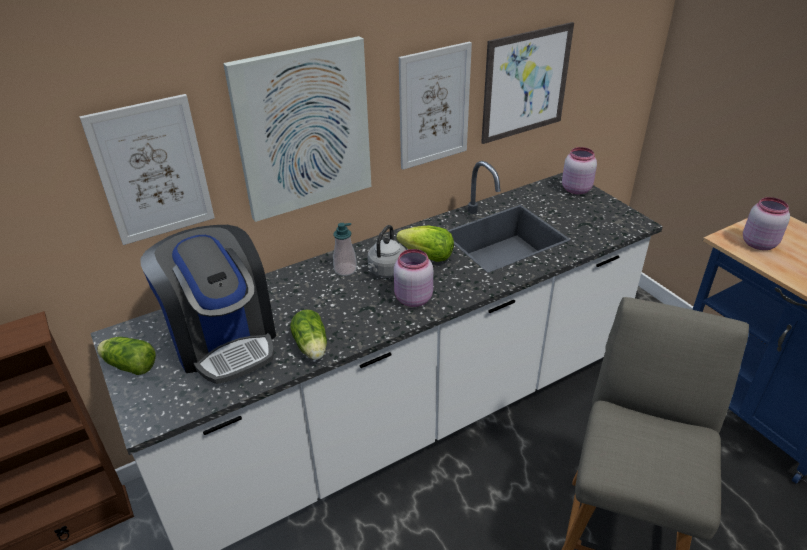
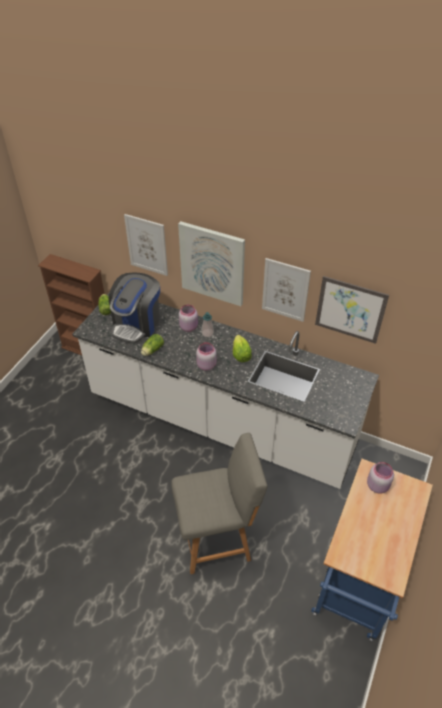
camera: 55 degrees right, 10 degrees up
(386, 271) = (217, 347): grey kettle -> none
(575, 189) = (359, 385): pink jar -> pink jar (189, 326)

